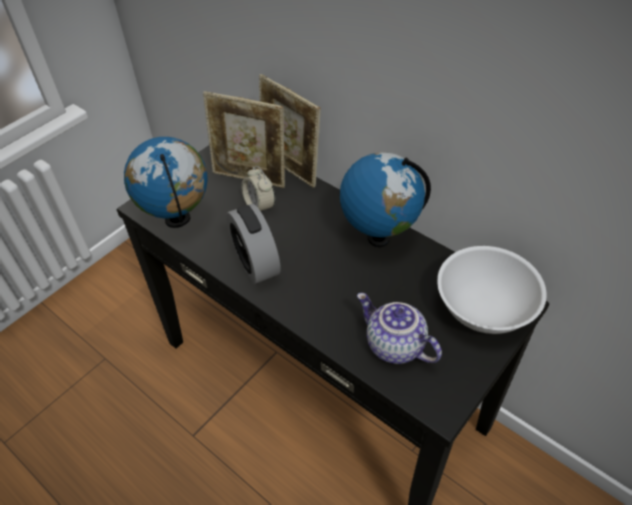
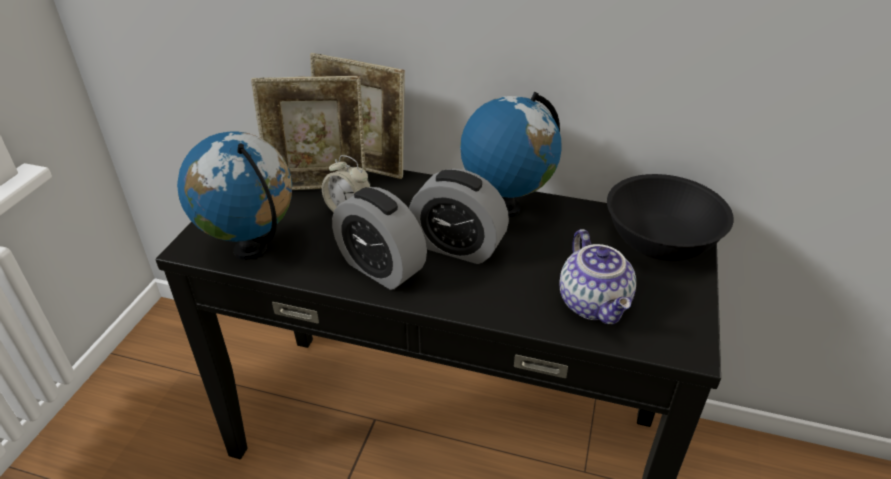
camera: 25 degrees left, 10 degrees down
(320, 262) = (457, 247): none -> alarm clock
(393, 346) = (595, 304): teapot -> teapot turned 120 degrees counterclockwise
(484, 309) = (660, 243): white bowl -> black bowl

